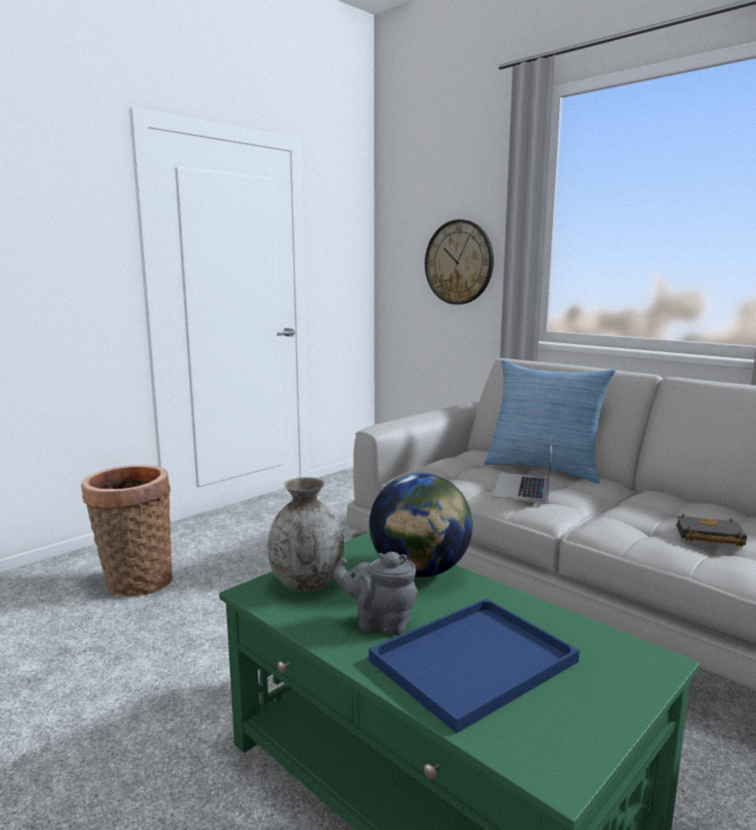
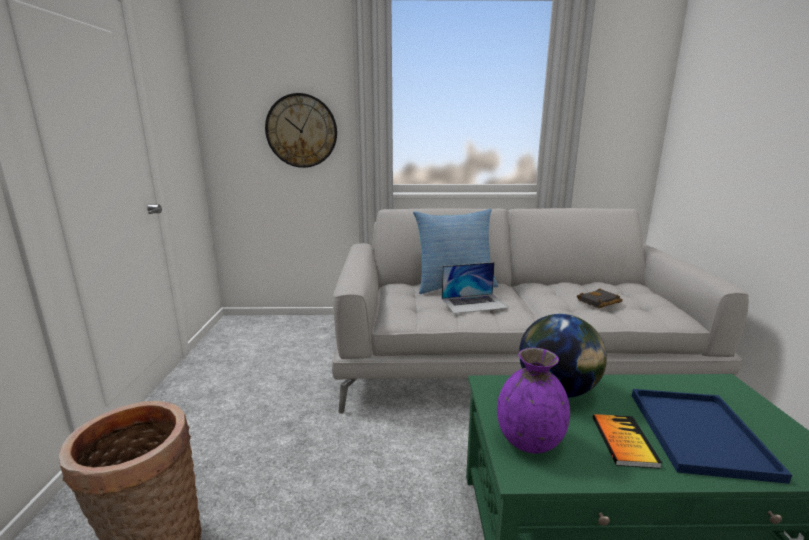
camera: 45 degrees left, 5 degrees up
(306, 583) = (529, 441): grey vase -> purple vase
(380, 623) = (623, 441): grey teapot -> book
(522, 487) = (474, 303): laptop -> laptop turned 75 degrees counterclockwise

